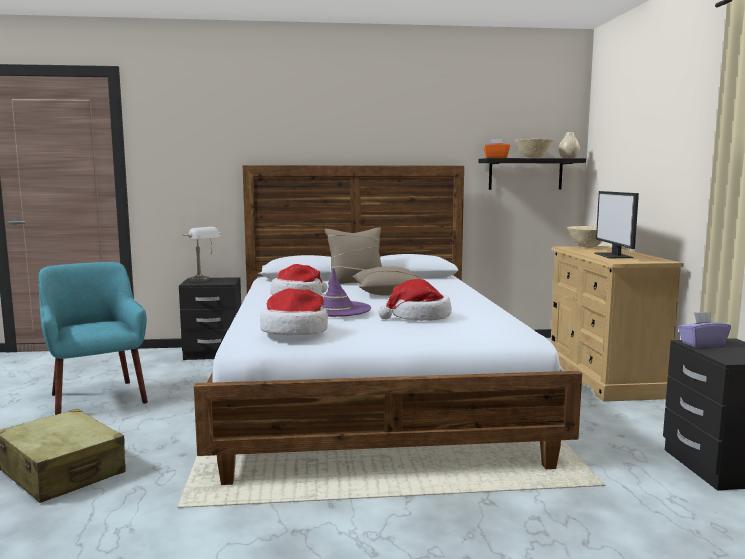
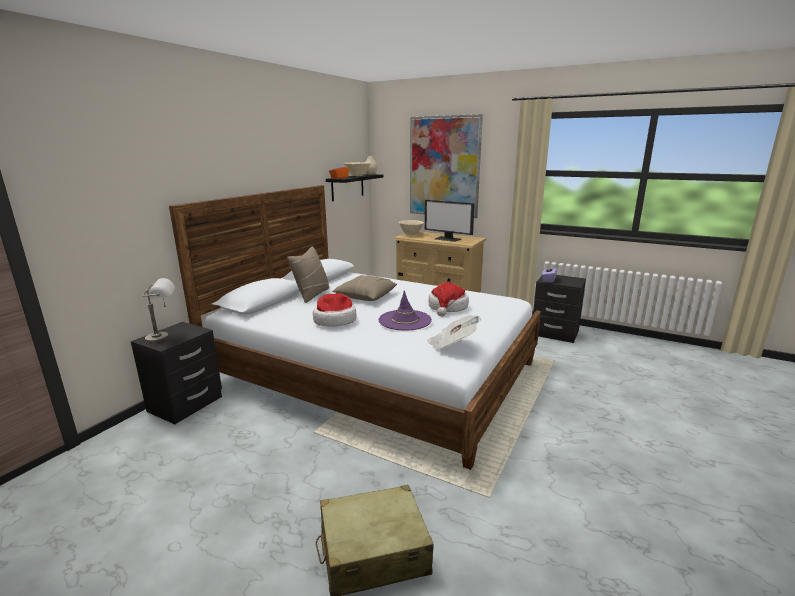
camera: 55 degrees left, 10 degrees up
(97, 398) = (206, 500): turquoise armchair -> none
(295, 330) = (452, 344): hat -> newspaper
(650, 140) = (444, 167): none -> picture

